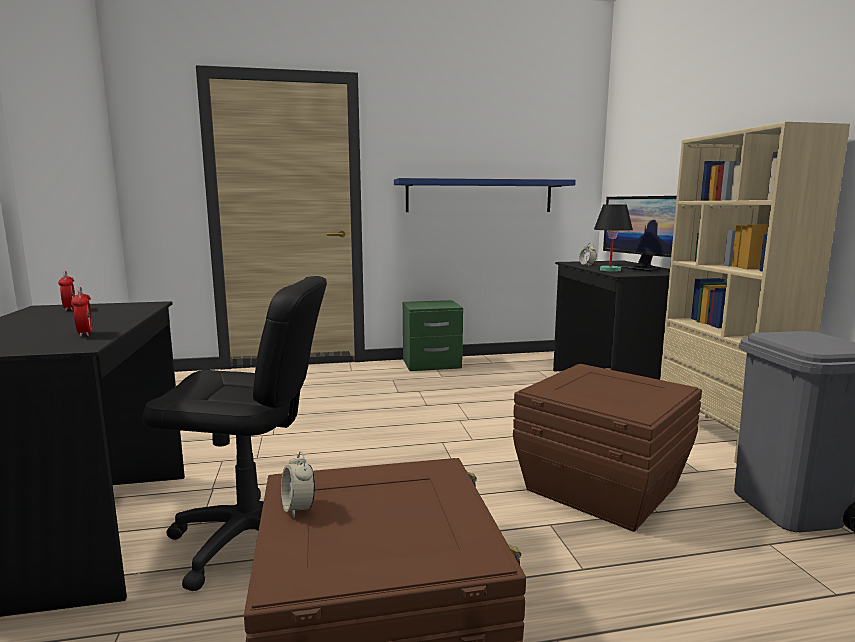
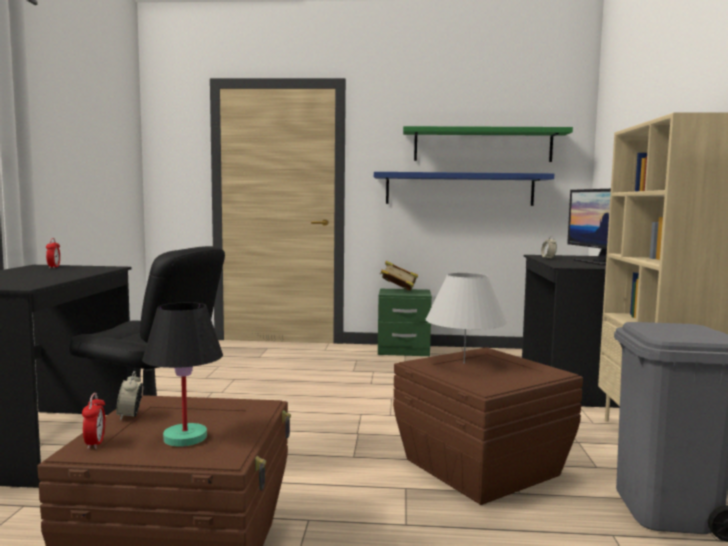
camera: 15 degrees right, 5 degrees down
(85, 334) = (38, 281): alarm clock -> alarm clock (95, 444)
(425, 304) = (398, 292): none -> book
(502, 150) = (482, 145): none -> green shelf
(582, 385) = (464, 363): none -> white table lamp
(610, 270) = (562, 262): black table lamp -> black table lamp (186, 437)

